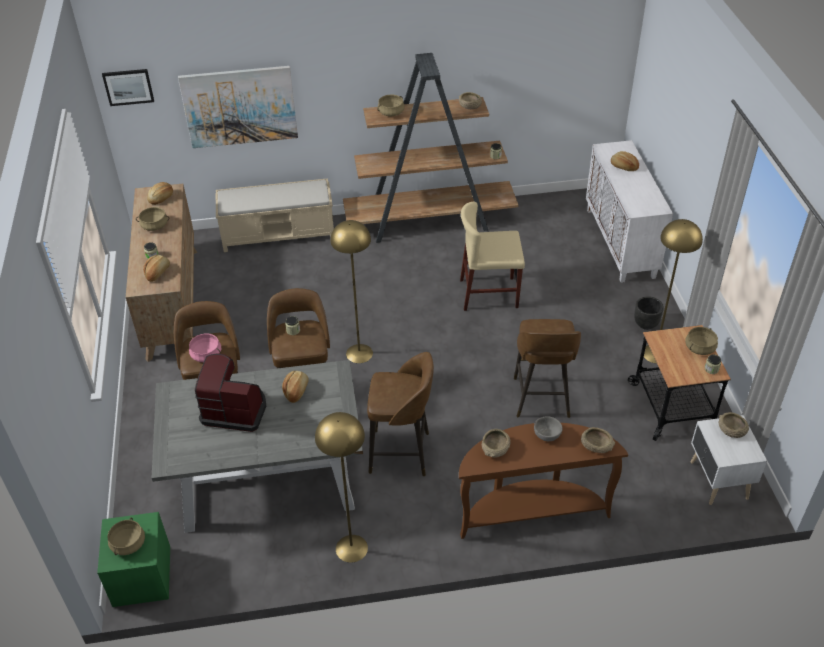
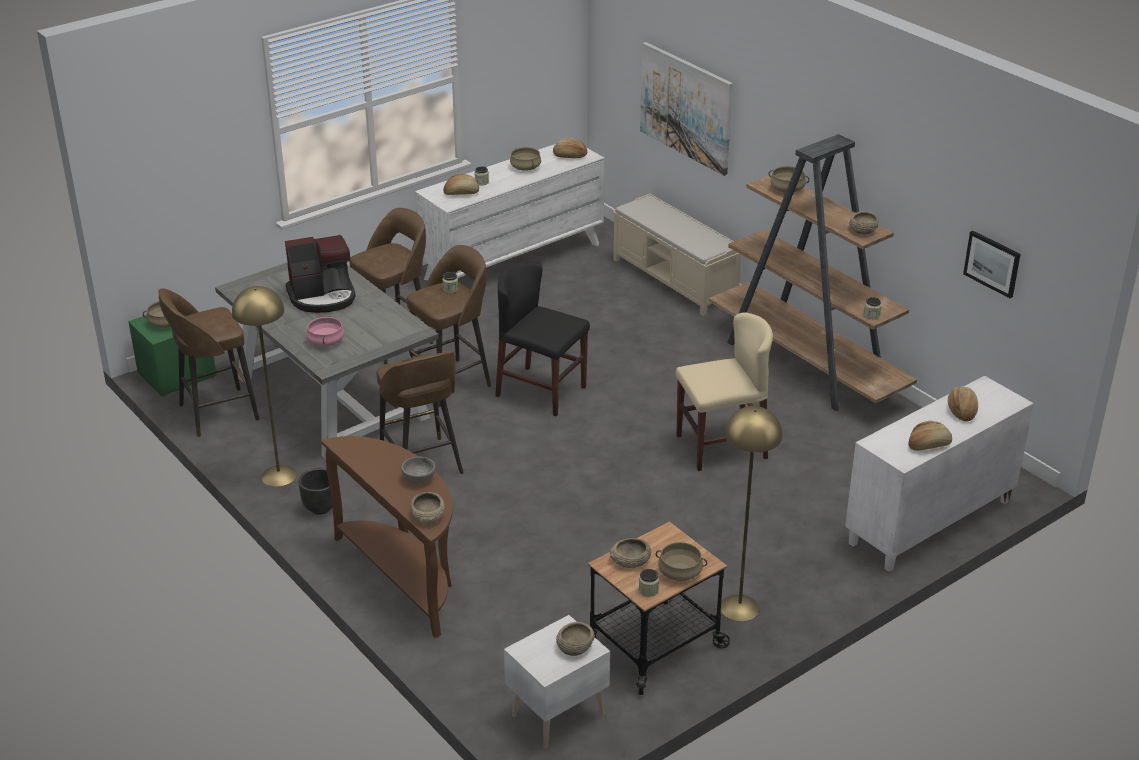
camera: 60 degrees right, 10 degrees down
(128, 87) = (609, 32): picture -> picture (992, 263)
(172, 302) = (513, 261): brown dresser -> white dresser
(206, 355) = (379, 258): pink cooking pot -> pink cooking pot (326, 342)
(235, 410) = (323, 297): coffee machine -> coffee machine turned 90 degrees clockwise
(296, 391) = (372, 319): bread -> bread (928, 445)
(359, 353) = (541, 391): yellow floor lamp -> black chair
(489, 293) = (721, 447): beige chair -> beige chair turned 105 degrees clockwise
(495, 448) = (376, 451): beige bowl -> beige bowl (631, 560)
(541, 399) = (578, 537): brown stool -> brown stool (216, 413)
(645, 324) = (786, 585): black planter -> black planter (320, 508)

